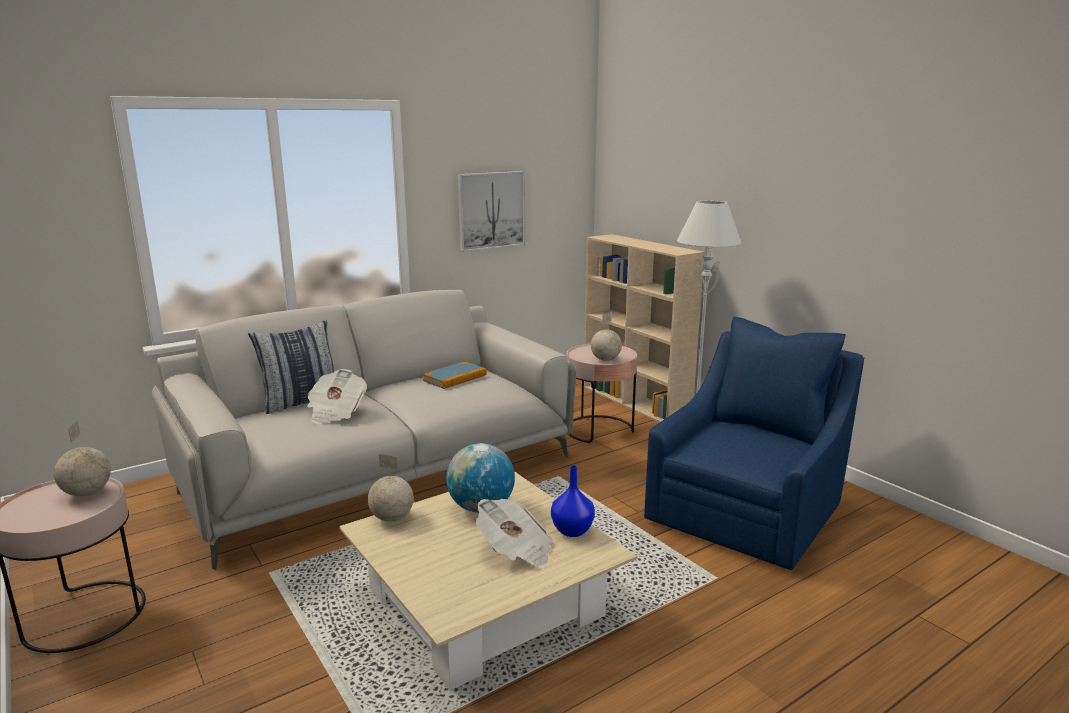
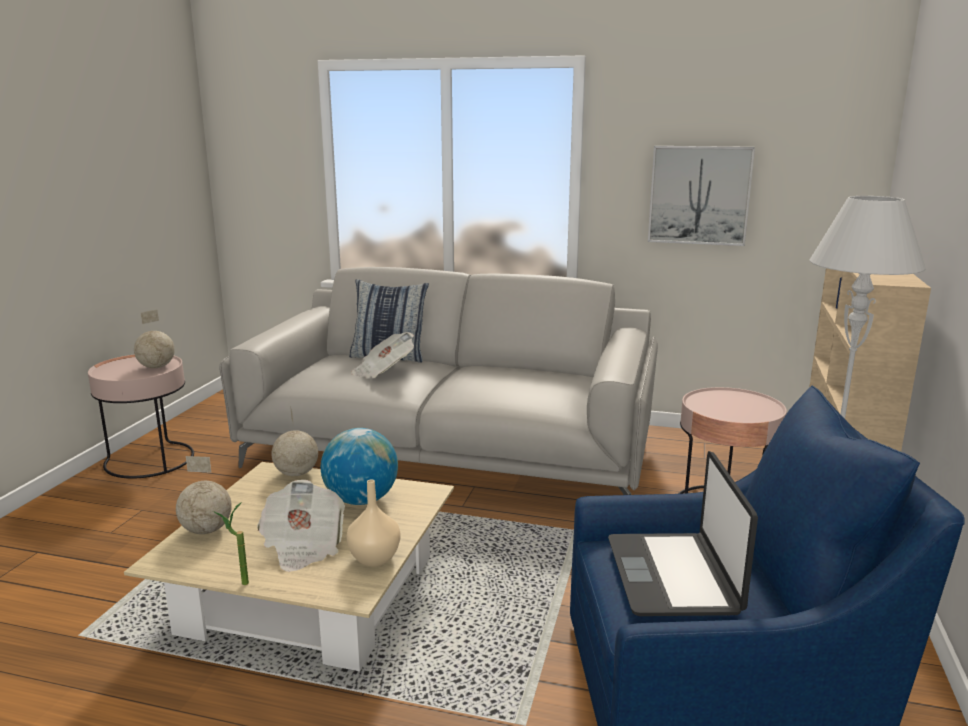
camera: 50 degrees right, 0 degrees up
(455, 378) = (532, 377): book -> none
(534, 593) = (238, 584): none -> potted plant
(573, 530) = (375, 559): blue vase -> beige vase
(605, 360) = (721, 412): globe -> globe (206, 530)
(741, 447) = (674, 575): none -> laptop

